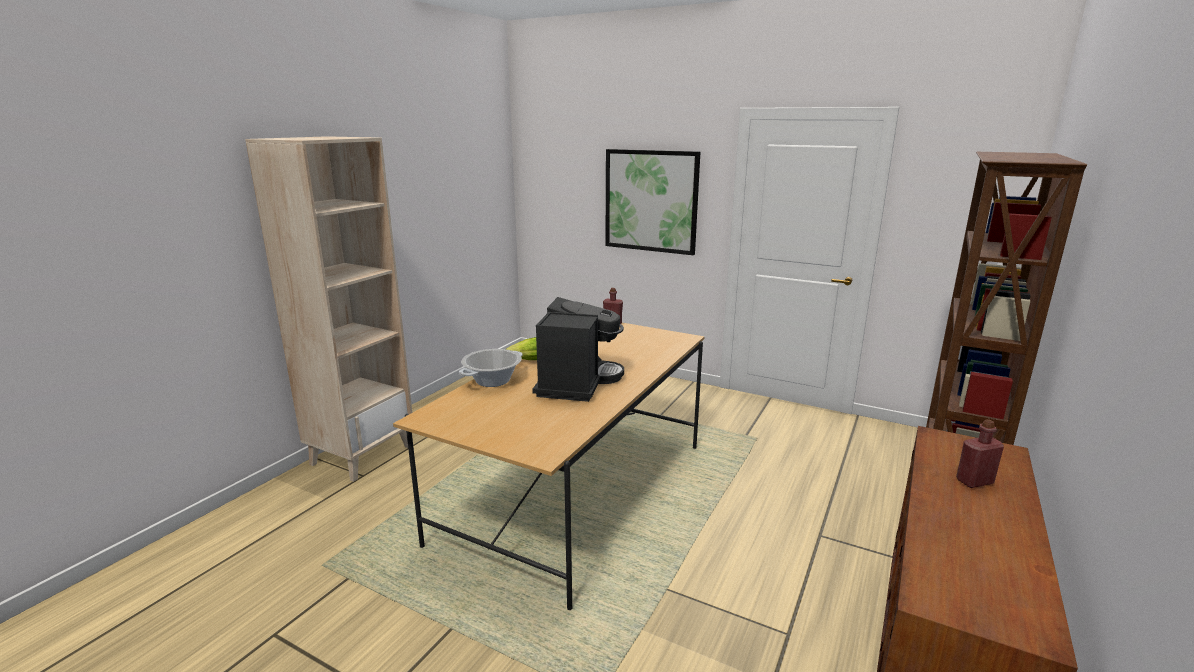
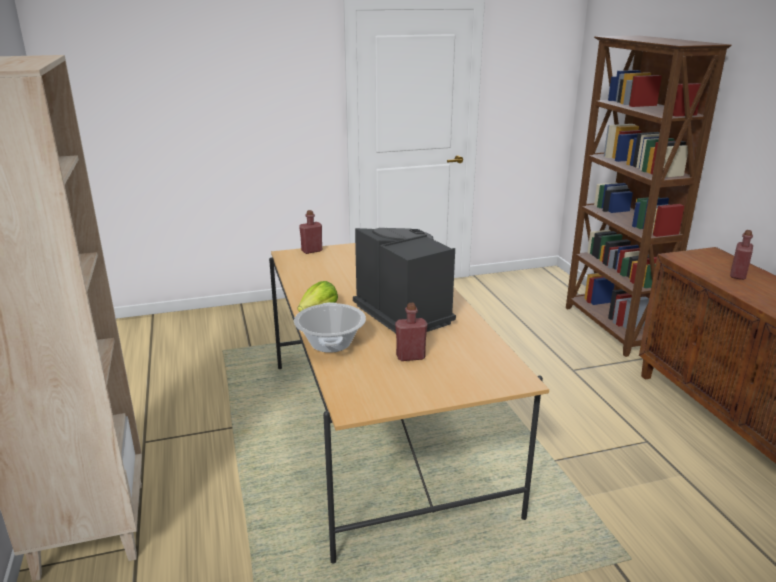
camera: 45 degrees left, 5 degrees up
(516, 408) = (410, 357): none -> red bottle
(651, 201) = (252, 107): picture -> none

